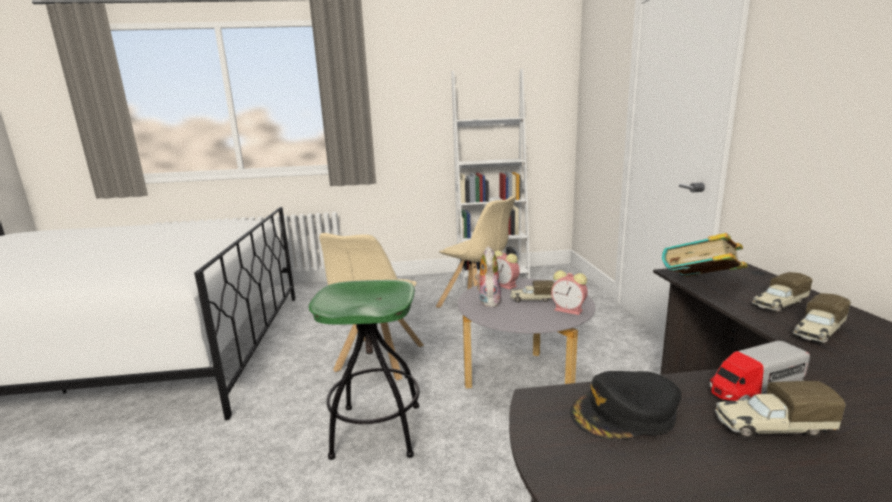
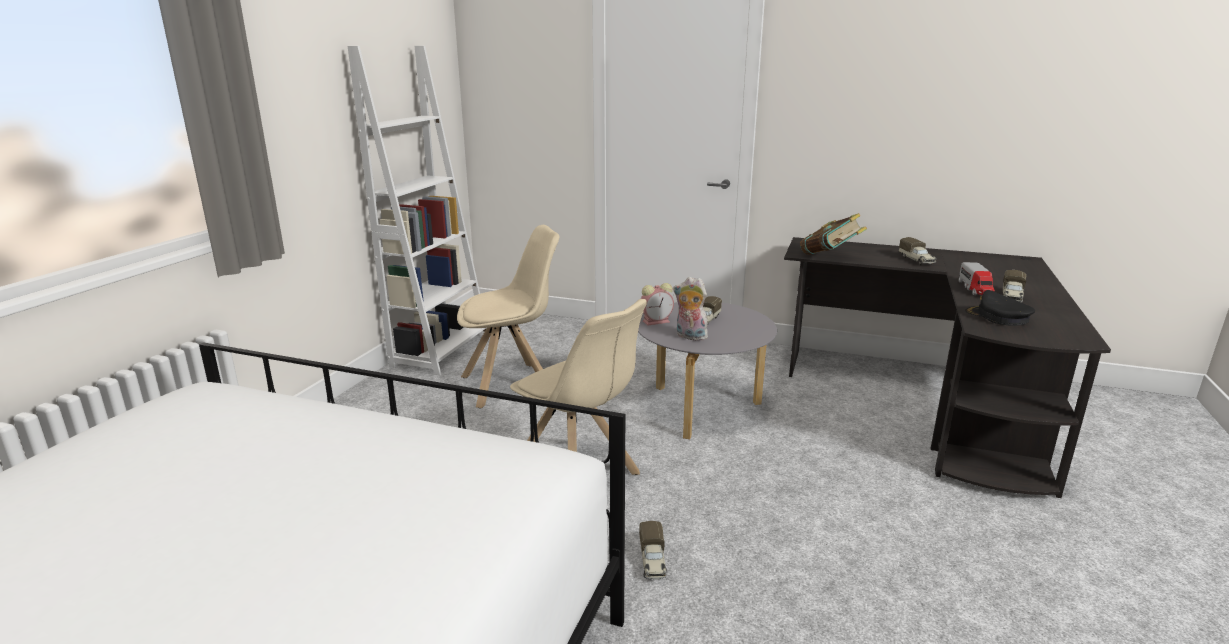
camera: 65 degrees left, 5 degrees up
(377, 430) = (726, 505): green stool -> none
(569, 310) = (742, 315): alarm clock -> none
(624, 414) = (997, 317): black cap -> black cap turned 135 degrees clockwise
(778, 305) = (874, 254): toy truck -> toy truck (652, 562)

